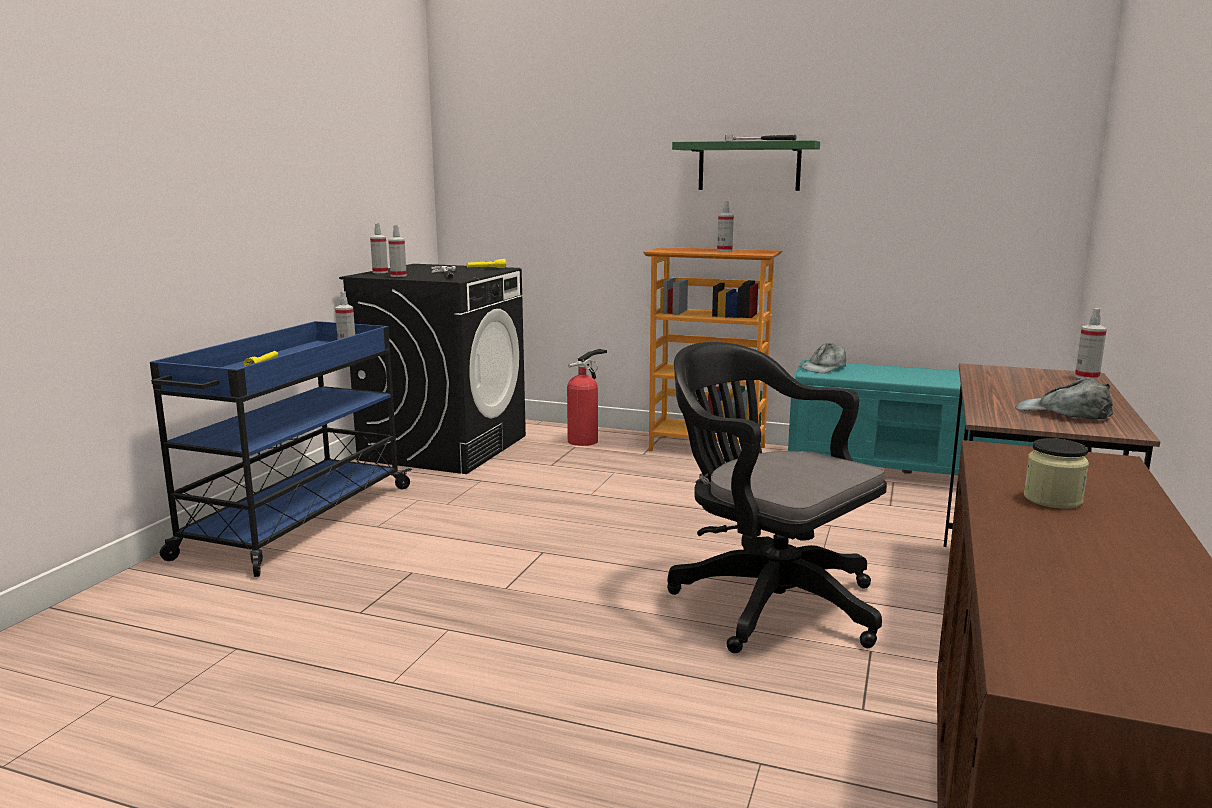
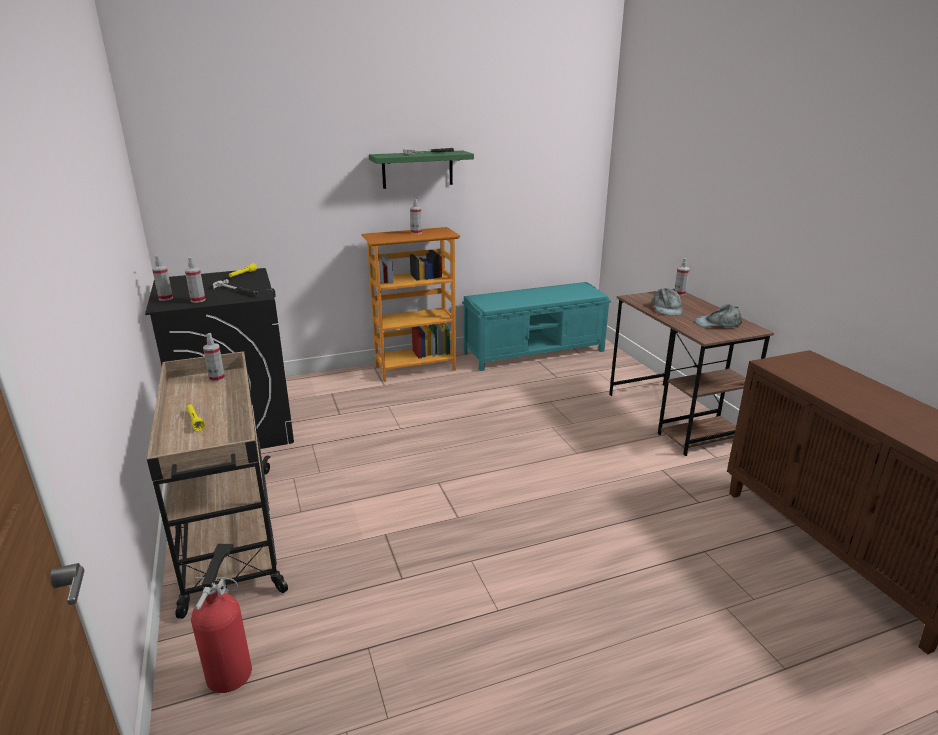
camera: 40 degrees left, 10 degrees up
(296, 522) = (230, 535): blue cart -> beige cart
(585, 440) = (331, 386): fire extinguisher -> fire extinguisher (231, 669)
(766, 601) = (588, 462): black office chair -> none
(824, 367) = (487, 300): grey cap -> grey cap (666, 308)
(1052, 499) = (839, 388): jar -> none

